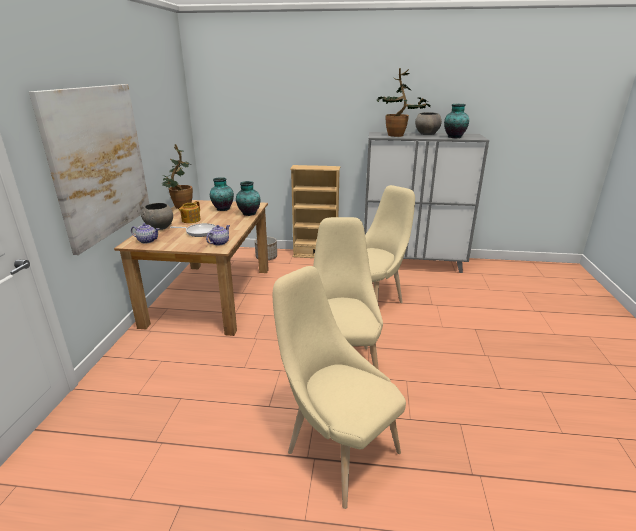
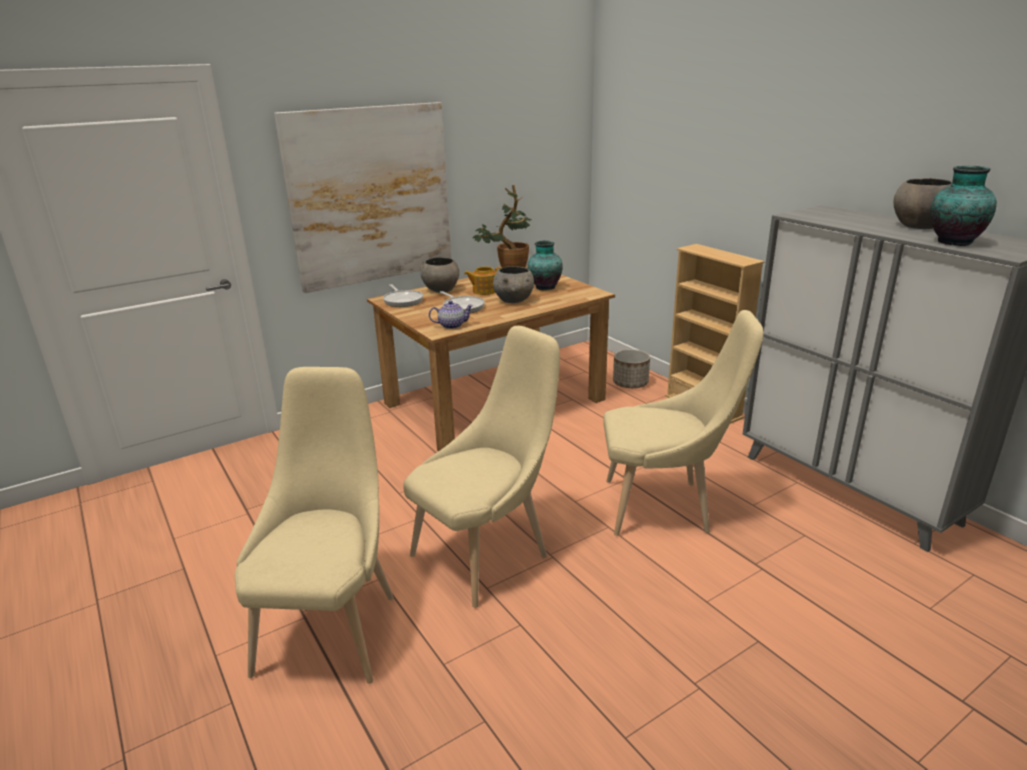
camera: 50 degrees right, 0 degrees up
(147, 241) = (402, 300): teapot -> frying pan
(222, 220) = (514, 300): none -> grey bowl
(248, 214) = (557, 302): vase -> none
(399, 136) = (843, 220): potted plant -> none

